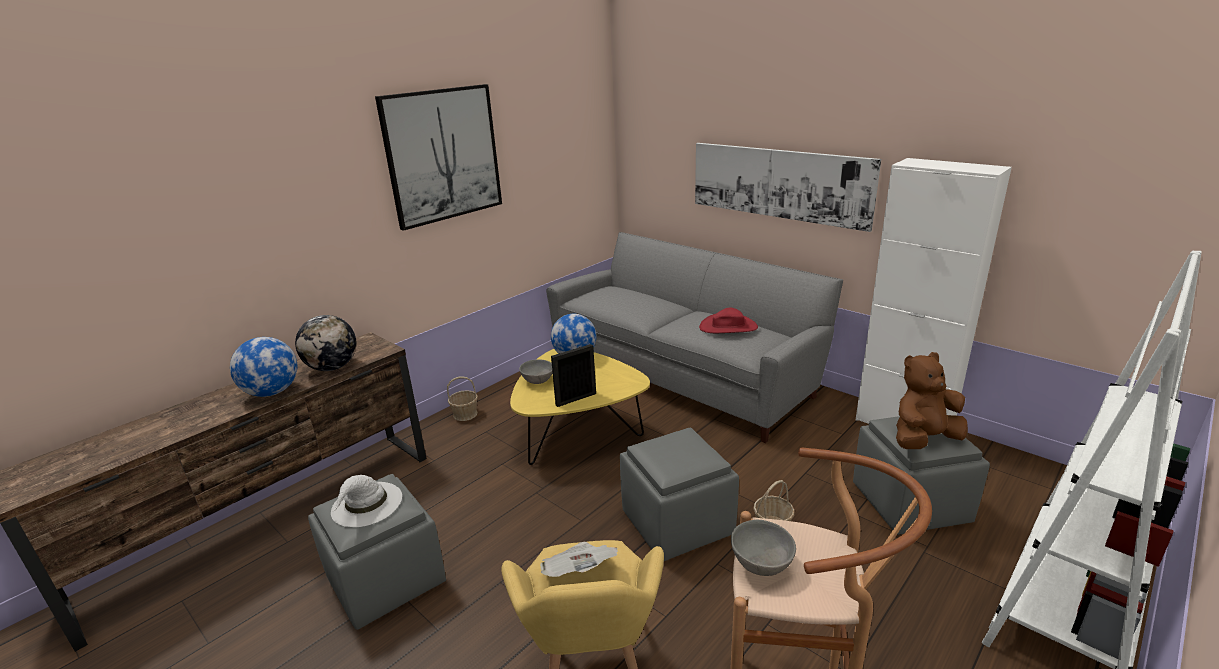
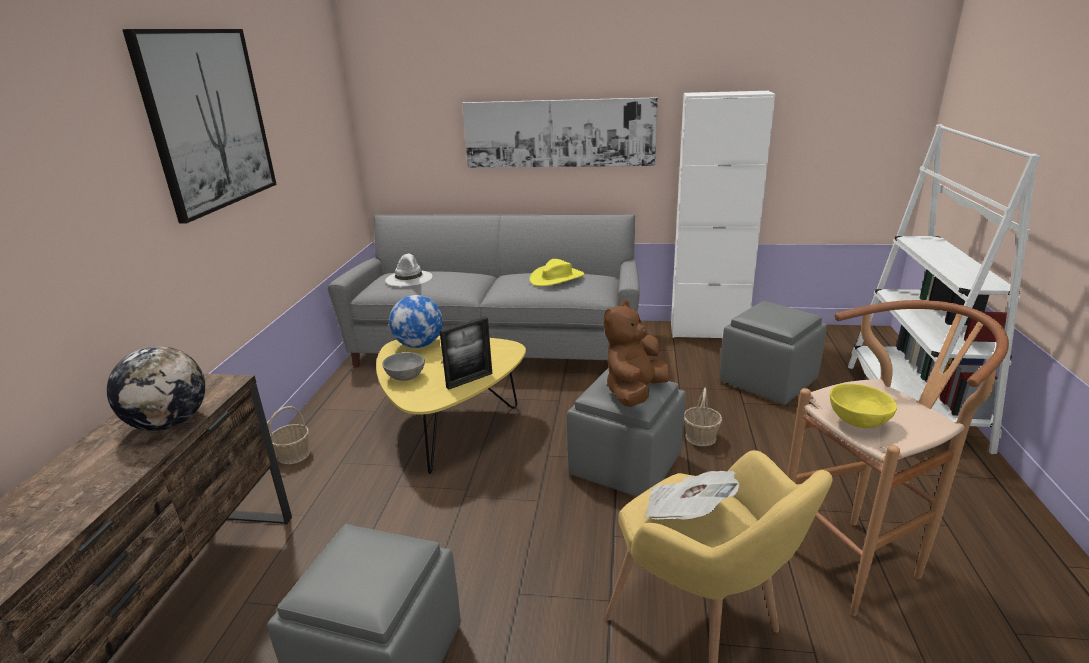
camera: 35 degrees left, 0 degrees up
(272, 392) = (105, 481): globe -> none
(366, 504) = (360, 566): white hat -> white hat (409, 278)
(576, 399) = (469, 380): picture frame -> picture frame turned 150 degrees counterclockwise
(728, 327) = (557, 278): red hat -> yellow hat
(762, 564) = (858, 421): grey bowl -> yellow bowl
(923, 439) = (783, 319): brown plush toy -> brown plush toy (634, 392)

